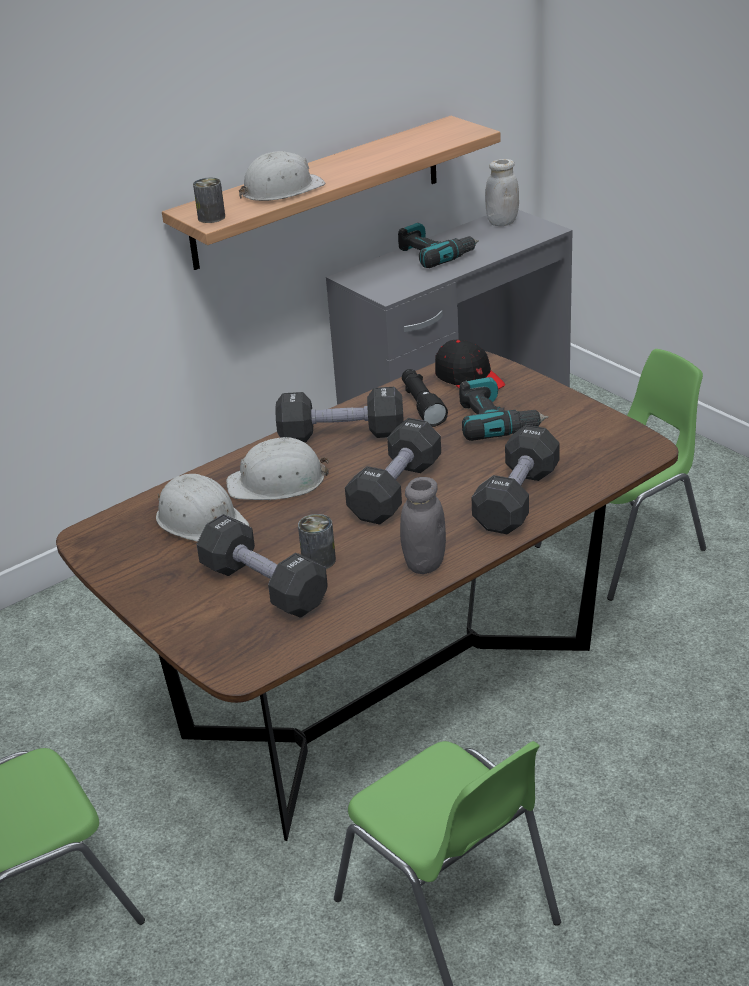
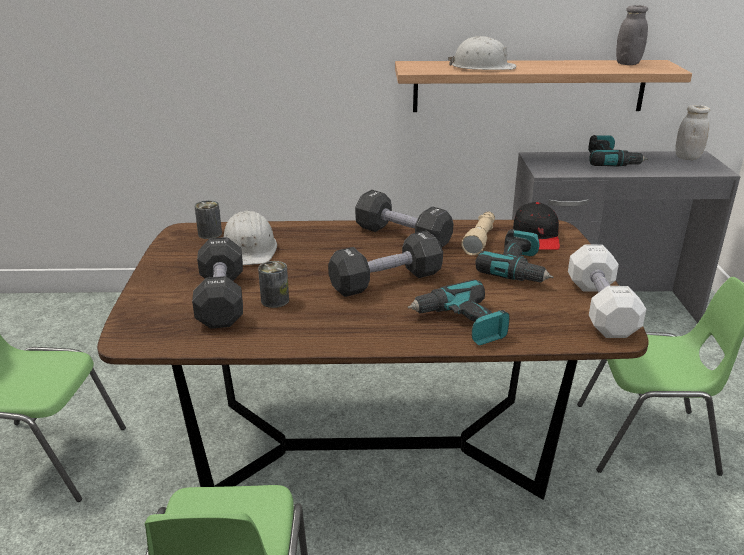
camera: 35 degrees right, 5 degrees down
(211, 217) = (416, 68): can -> can (210, 234)
(277, 482) = (324, 246): white hard hat -> none
(421, 405) = (480, 240): black flashlight -> beige flashlight
(424, 564) = (334, 335): grey jar -> grey jar (627, 63)
(516, 499) = (461, 324): black dumbbell -> power drill
(607, 430) = (600, 308): none -> white dumbbell

